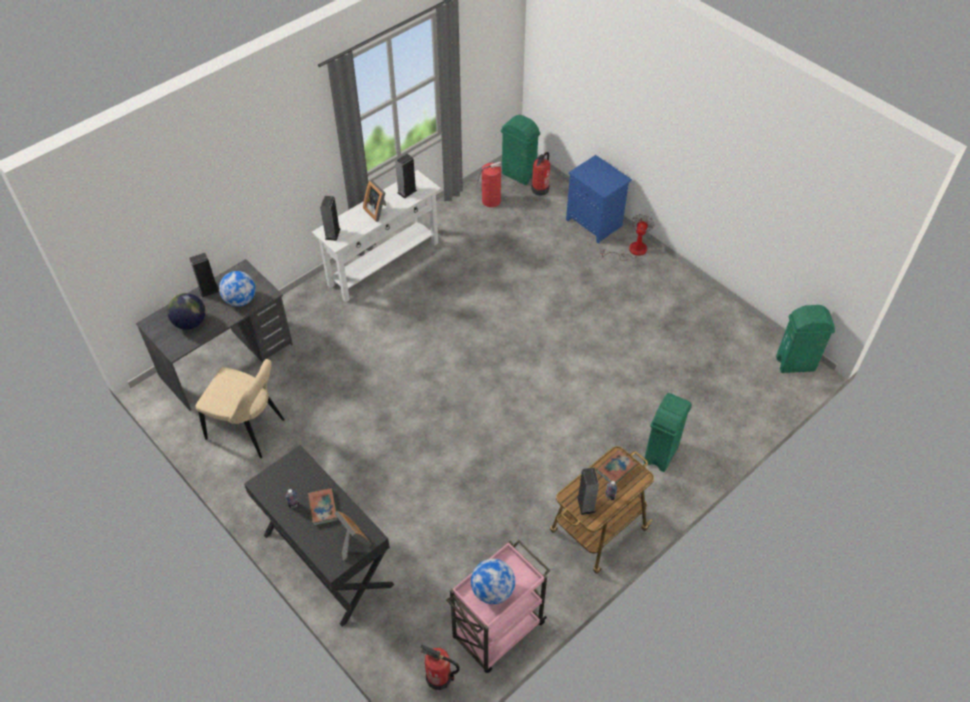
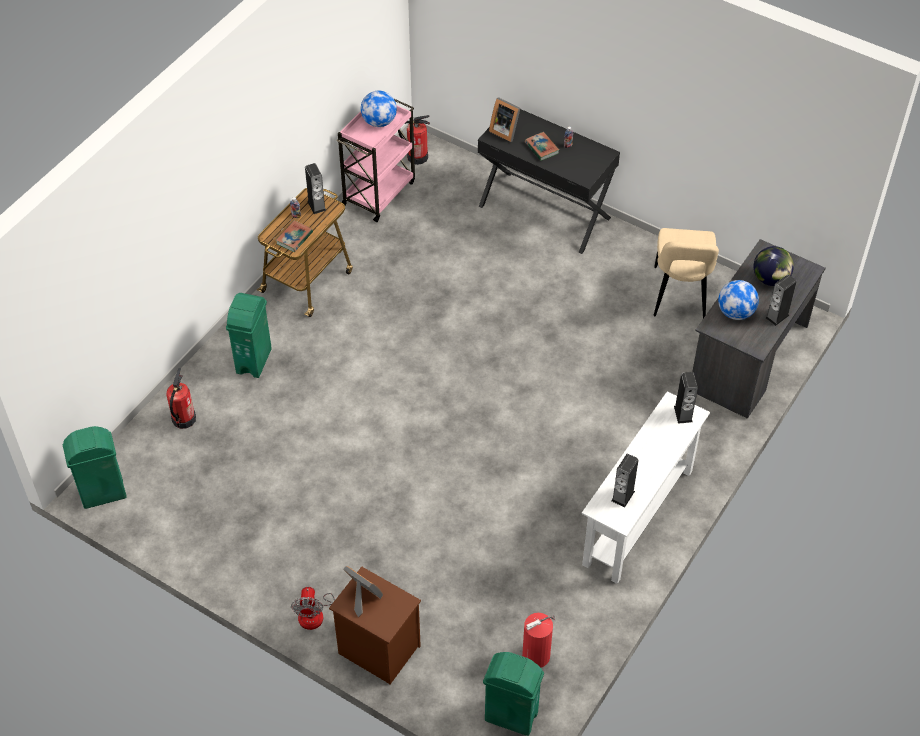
camera: 165 degrees right, 0 degrees up
(249, 430) = (679, 296): beige chair -> beige chair turned 90 degrees counterclockwise
(377, 211) = (646, 458): picture frame -> picture frame (362, 597)
(540, 189) = (471, 695): fire extinguisher -> fire extinguisher (183, 419)
(595, 223) = (377, 649): blue nightstand -> brown nightstand

